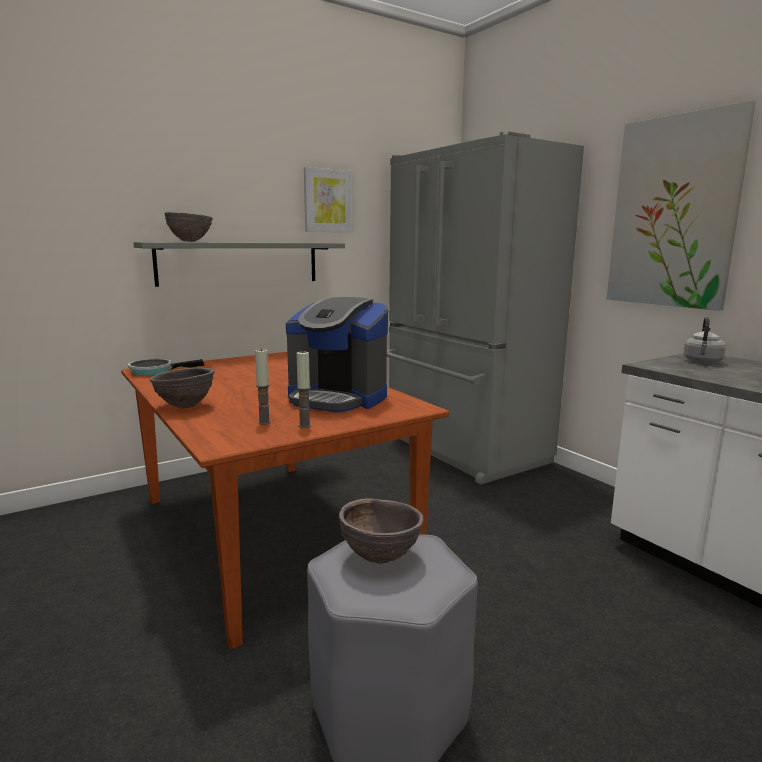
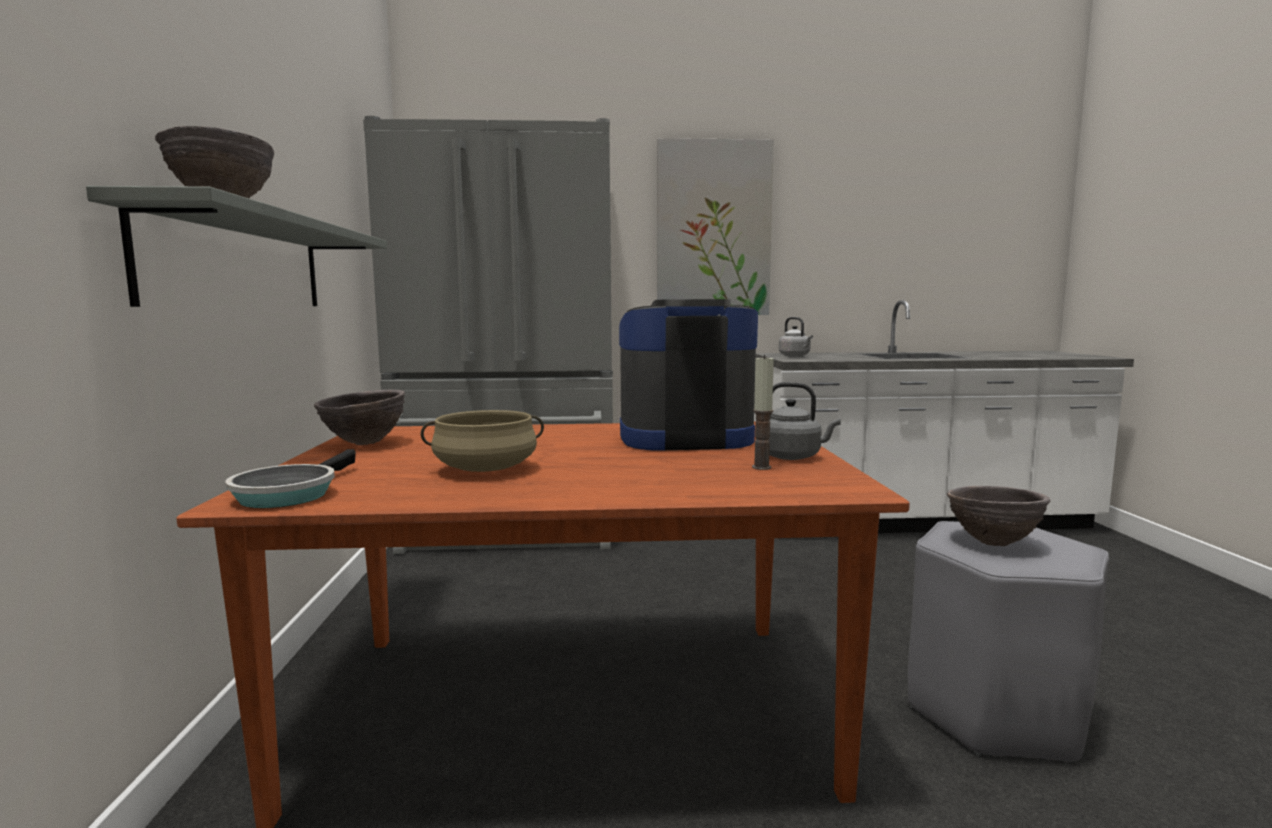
camera: 60 degrees left, 5 degrees down
(185, 407) = (620, 491): brown bowl -> brown bowl (364, 444)
(217, 382) = (486, 469): none -> beige cooking pot
(304, 425) = (793, 457): candle -> grey kettle
(328, 201) = (316, 168): picture -> none
(337, 398) = (684, 438): coffee machine -> coffee machine turned 150 degrees counterclockwise

